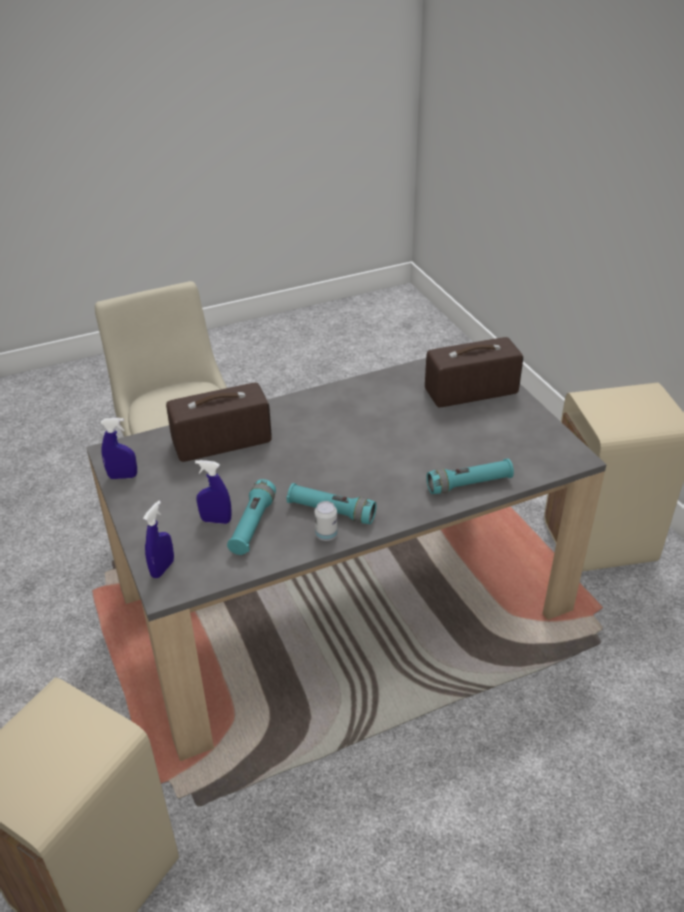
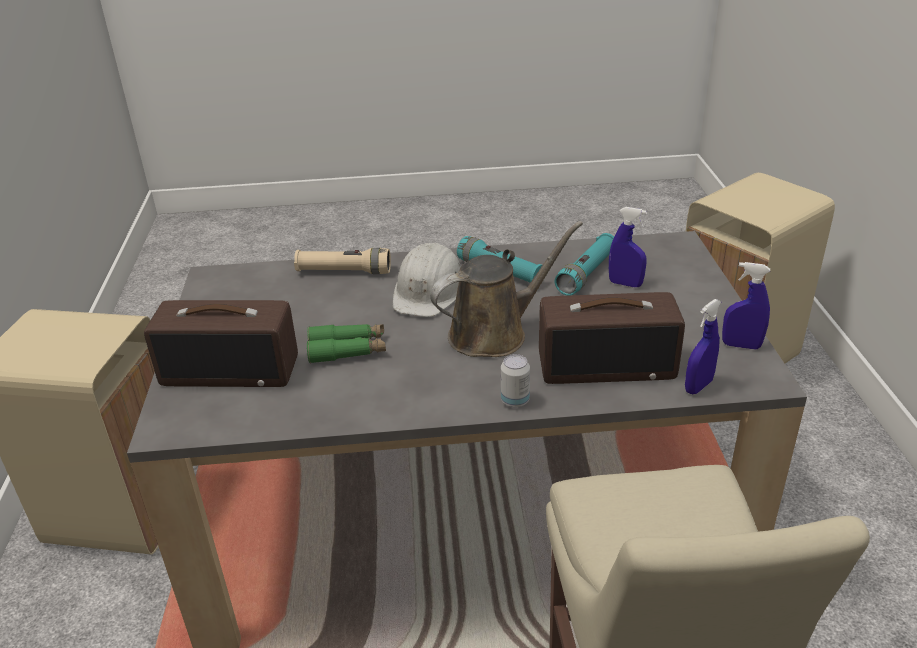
camera: 160 degrees left, 5 degrees down
(162, 568) = (682, 256): blue spray bottle -> blue spray bottle (698, 386)
(310, 451) = (494, 333): none -> brown watering can
(326, 535) = (515, 256): can -> can (515, 401)
(382, 479) = (429, 290): none -> white hard hat
(407, 419) = (348, 350): none -> green binoculars
(469, 484) = (344, 272): turquoise flashlight -> beige flashlight

